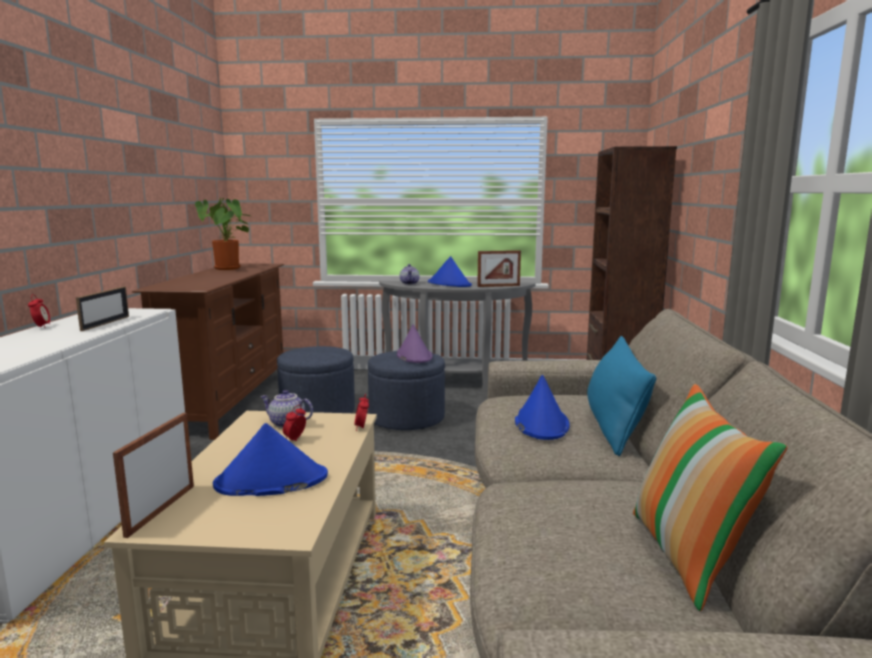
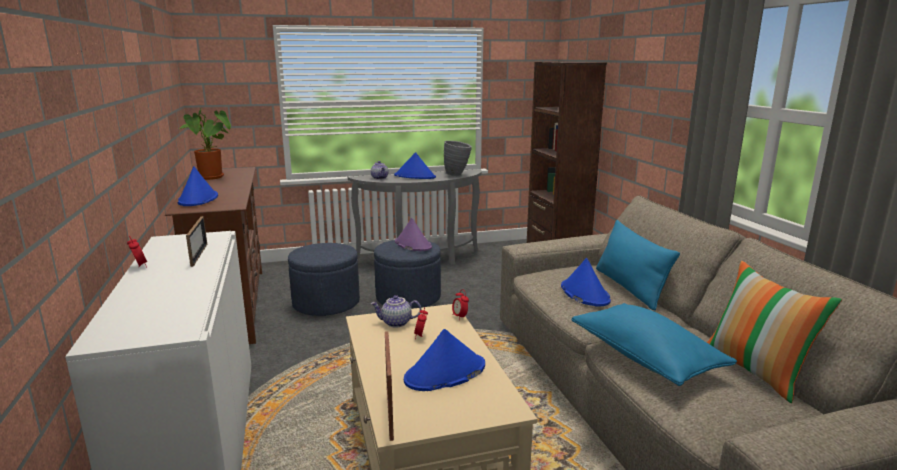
camera: 20 degrees left, 5 degrees up
(181, 282) = (198, 199): none -> blue hat
(498, 286) = (457, 175): picture frame -> grey vase
(535, 508) = (645, 358): none -> blue pillow

